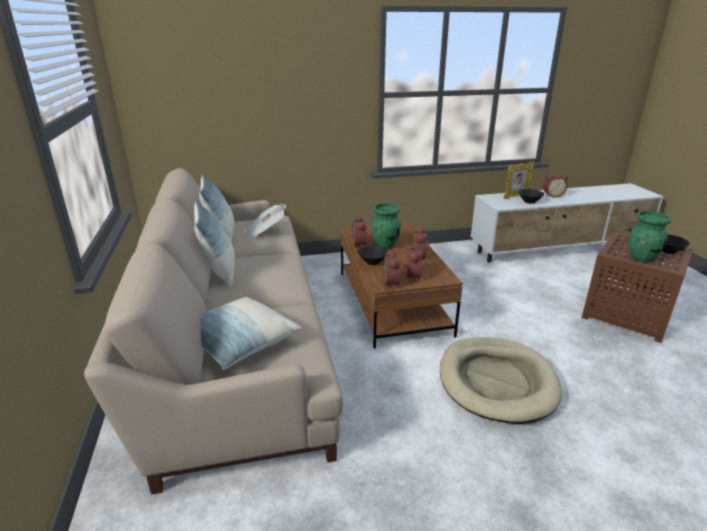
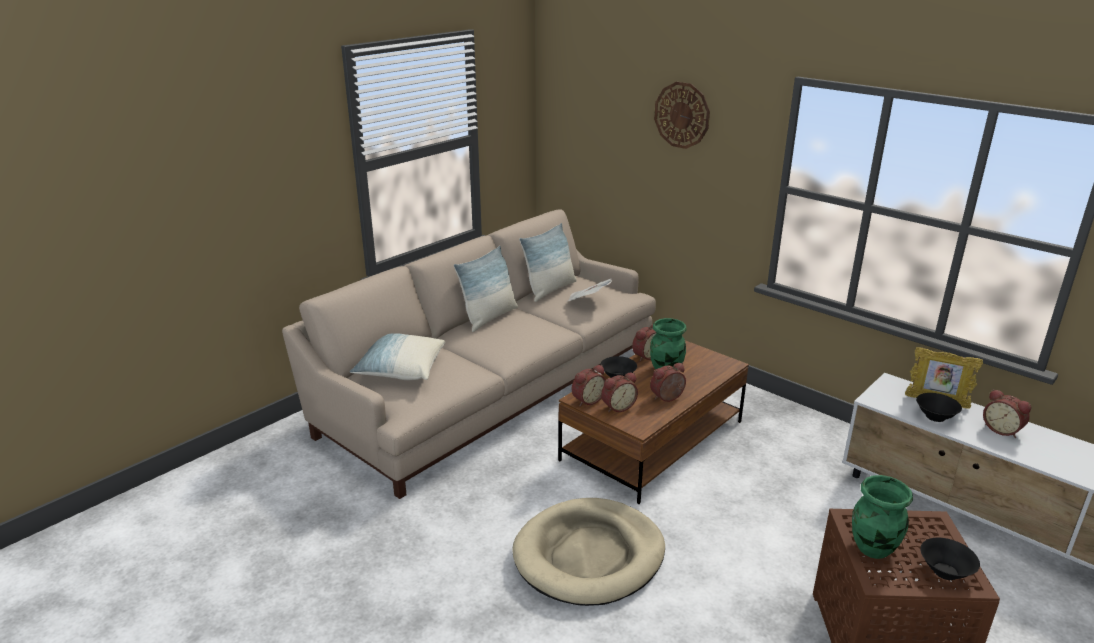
camera: 55 degrees right, 0 degrees up
(287, 53) = (682, 115): none -> wall clock

